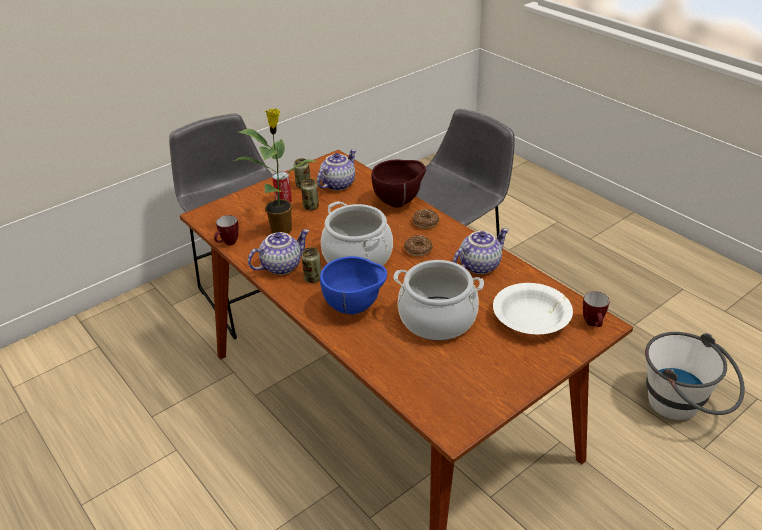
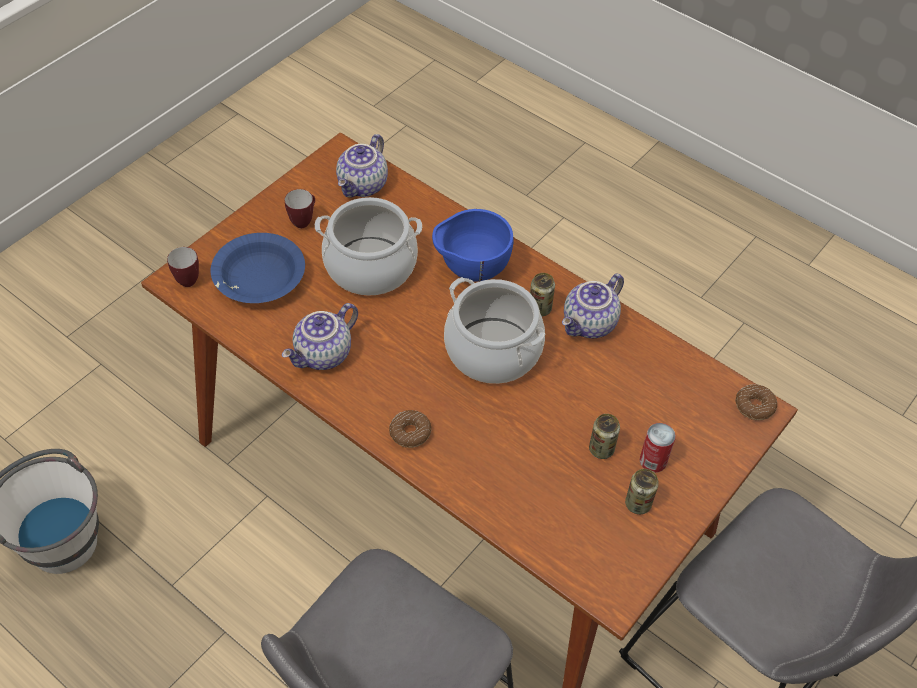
camera: 165 degrees right, 15 degrees up
(228, 244) = (684, 356): mug -> mug (303, 220)
(282, 229) = (622, 395): potted plant -> none
(337, 184) = (580, 516): teapot -> teapot (363, 186)
(399, 202) = (461, 478): brown bowl -> none
(418, 249) = (412, 374): donut -> donut (754, 406)
(531, 319) = (259, 278): white bowl -> blue bowl

